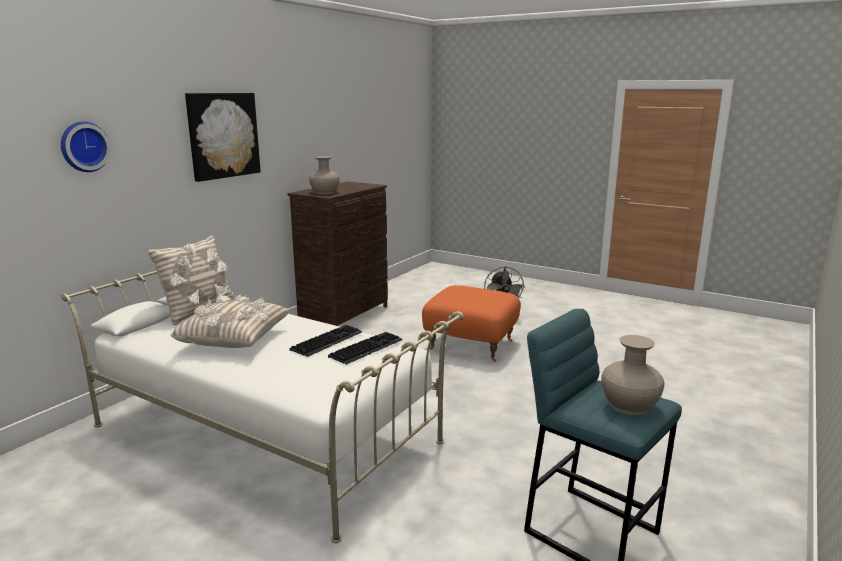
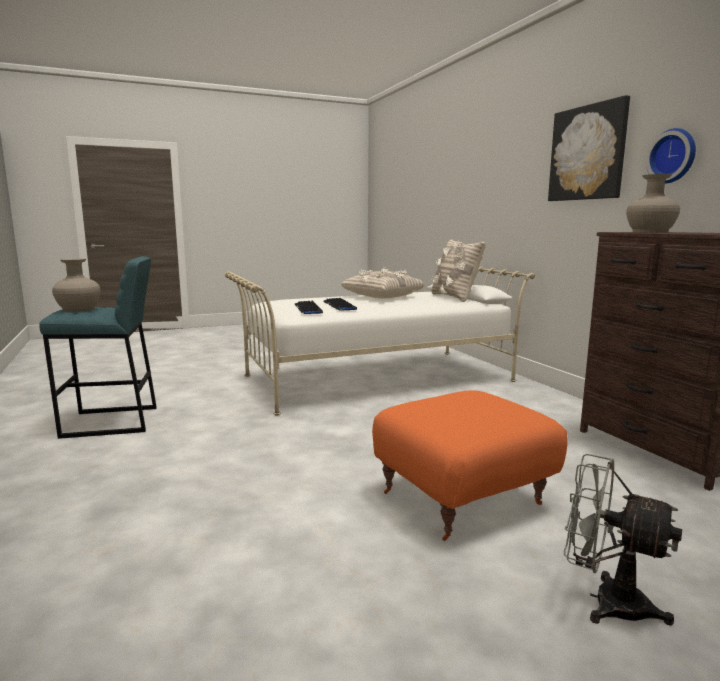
camera: 125 degrees right, 5 degrees down
(83, 146) = (491, 168): wall clock -> wall clock (673, 156)

